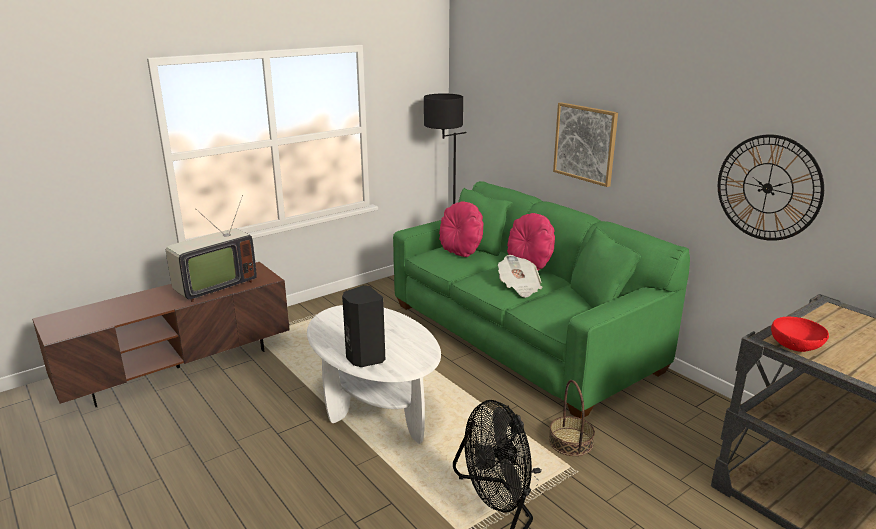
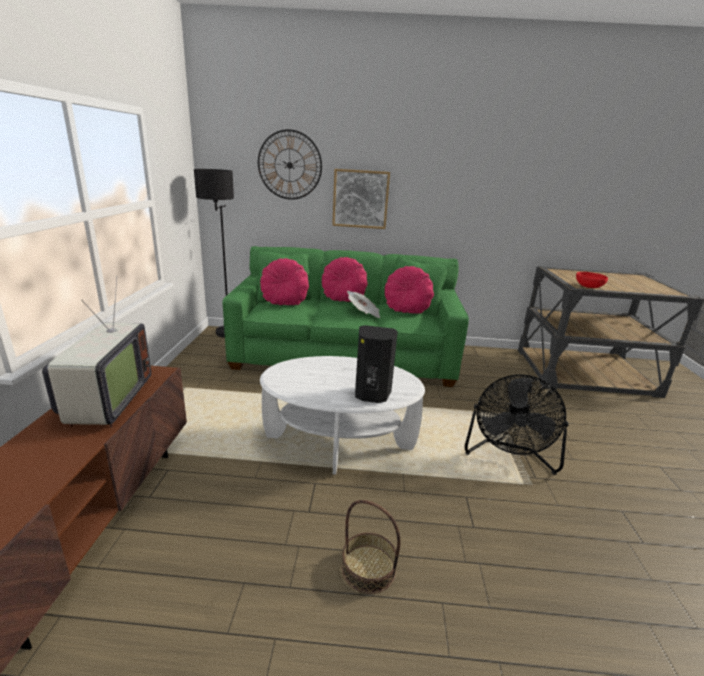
camera: 50 degrees left, 0 degrees up
(569, 300) = (406, 311): none -> pink pillow
(571, 442) = (470, 400): basket -> basket (368, 568)
(767, 188) = (503, 209): wall clock -> wall clock (289, 165)

